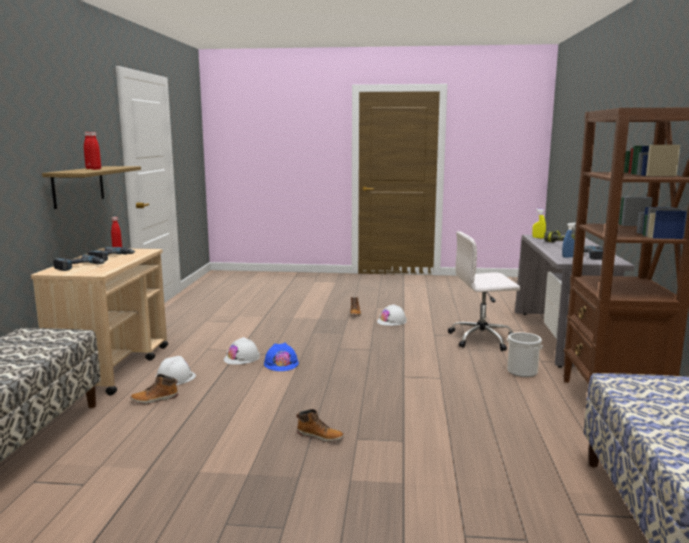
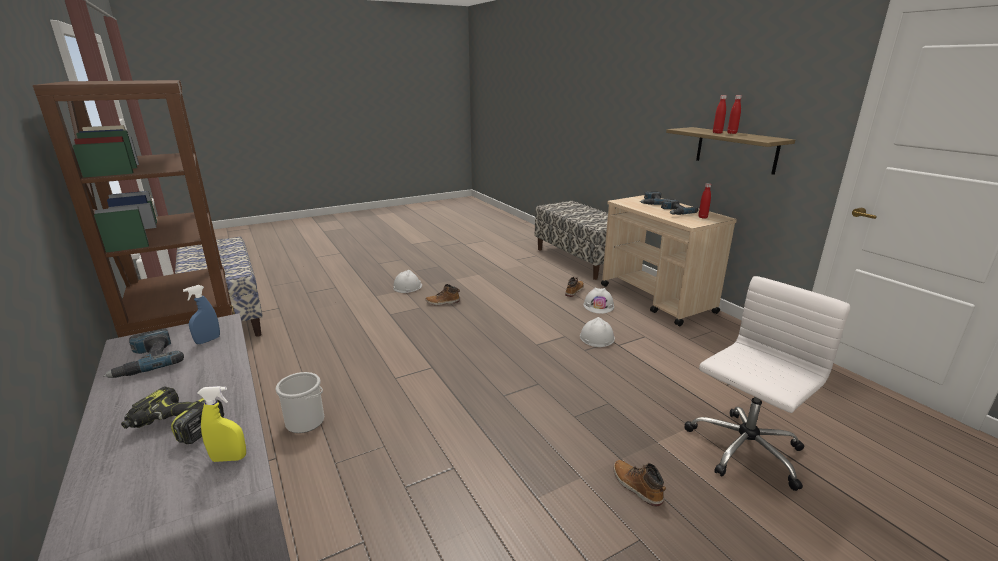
camera: 145 degrees right, 10 degrees up
(281, 364) = (555, 343): blue hard hat -> none
(392, 321) = (552, 485): white hard hat -> white hard hat (407, 286)
(483, 339) = (372, 489): white office chair -> white office chair (743, 450)

